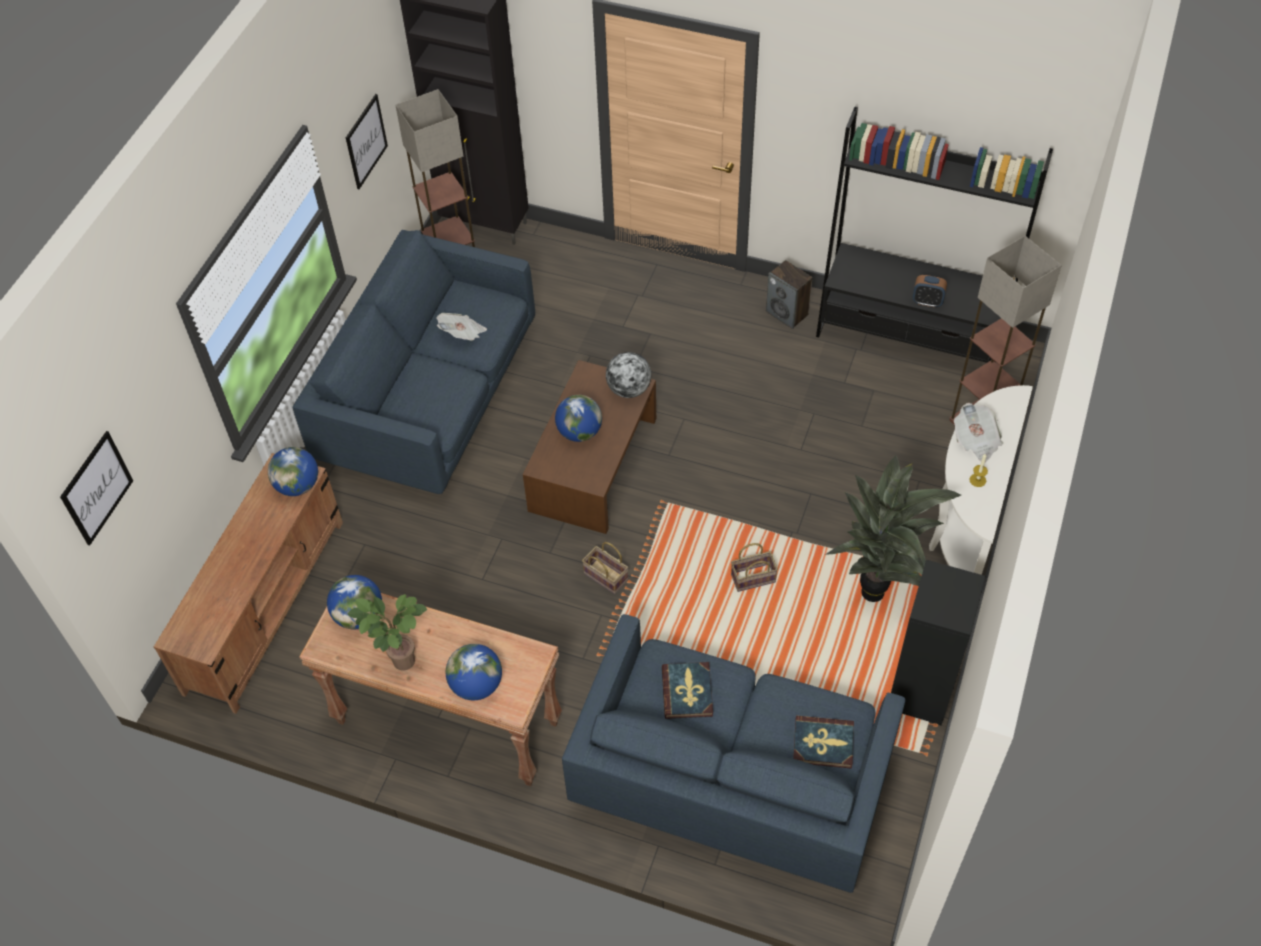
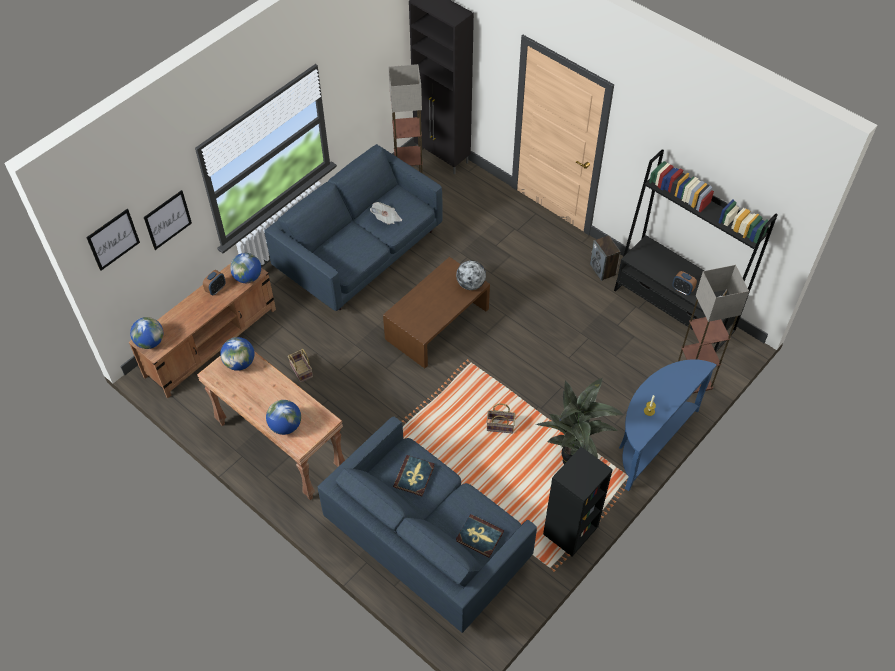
camera: 20 degrees right, 0 degrees up
(256, 519) = (216, 289): none -> alarm clock
(366, 141) = (364, 84): picture -> picture (167, 220)
(401, 663) = (250, 398): potted plant -> none
(579, 432) = (428, 300): globe -> globe (150, 342)
(604, 576) = (411, 393): basket -> basket (300, 370)
(965, 525) = (650, 440): white console table -> blue console table
(976, 441) = (661, 386): newspaper -> none

